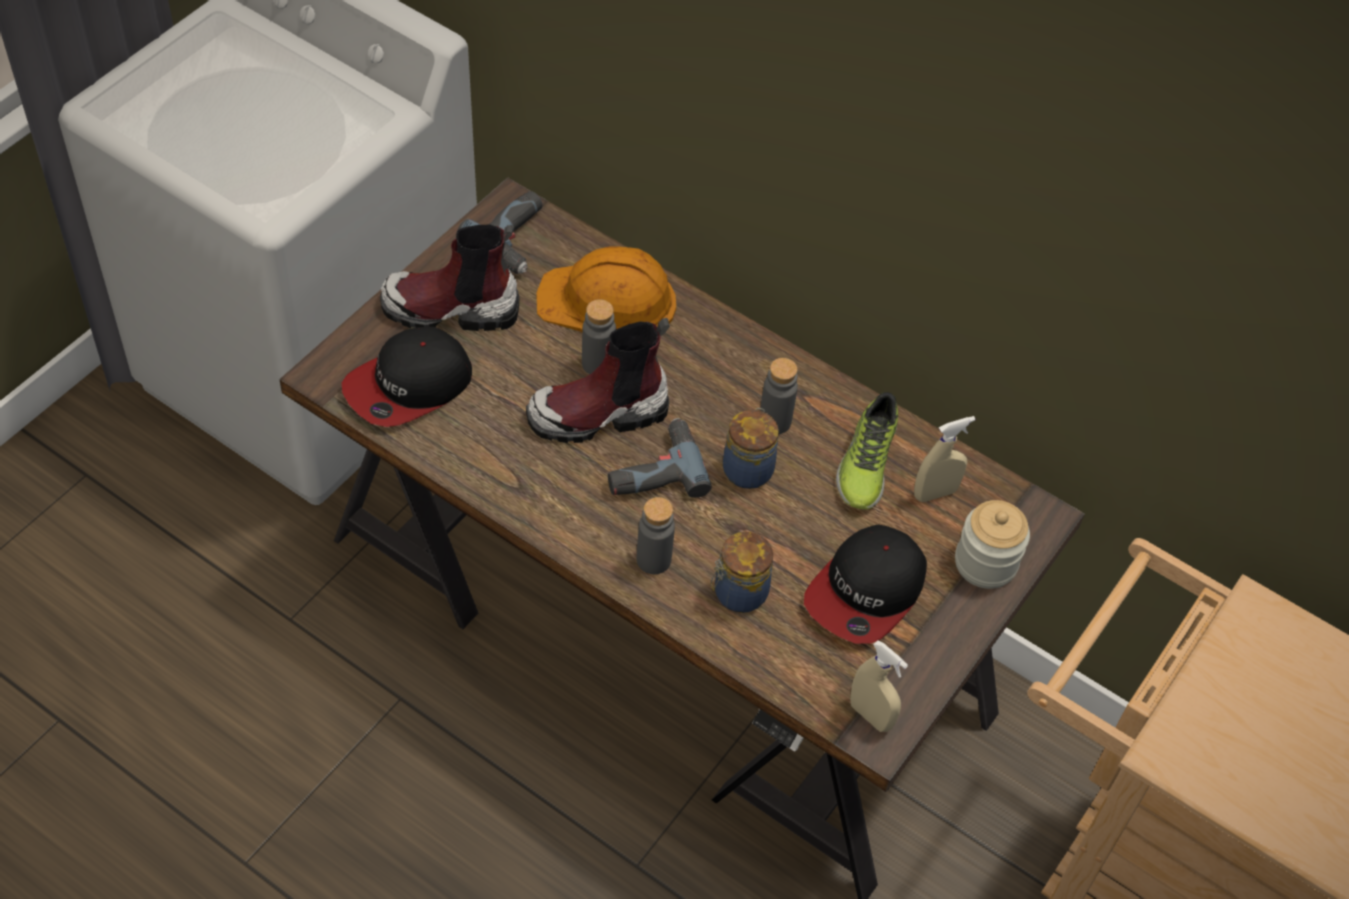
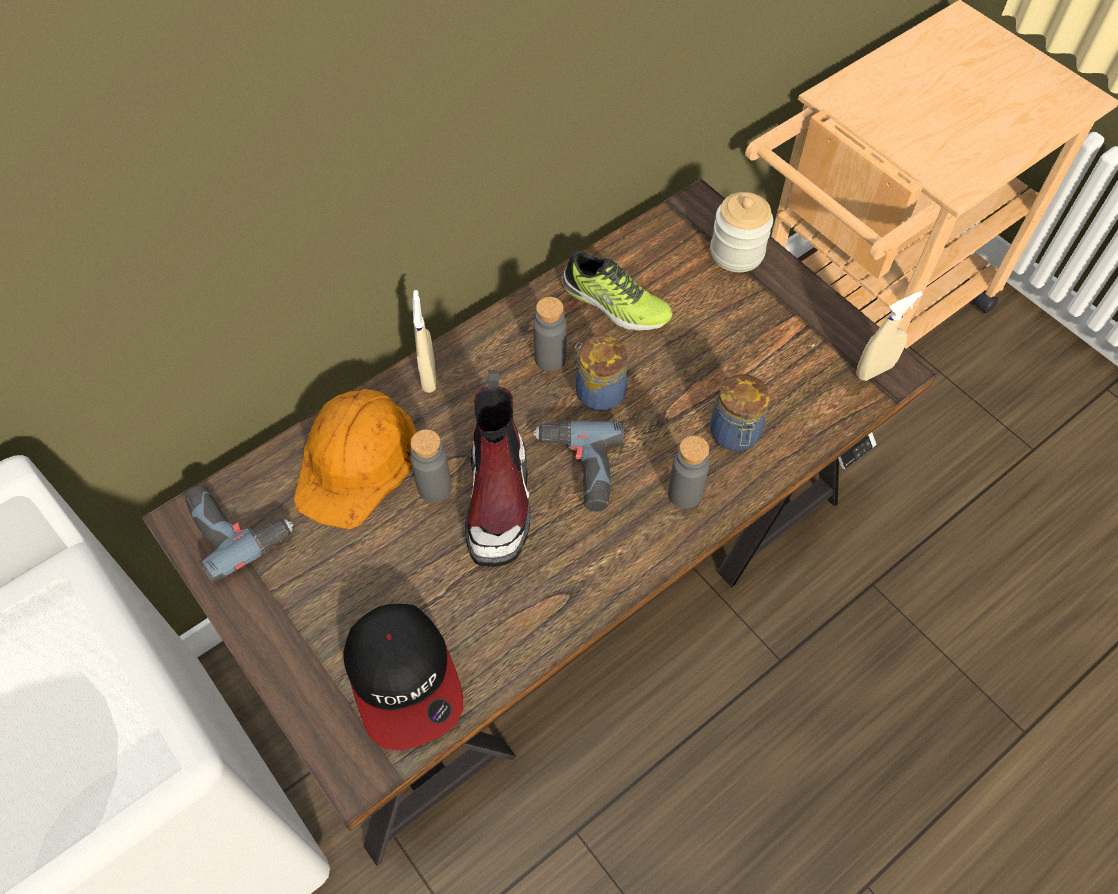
camera: 70 degrees left, 5 degrees up
(451, 309) = (311, 613): boot -> none
(866, 592) = (750, 340): cap -> none
(935, 493) = (659, 265): beige spray bottle -> beige spray bottle (429, 376)

